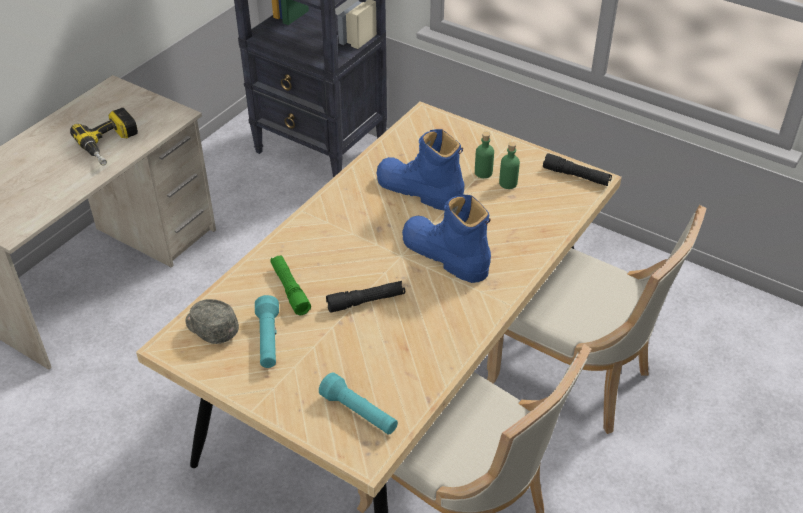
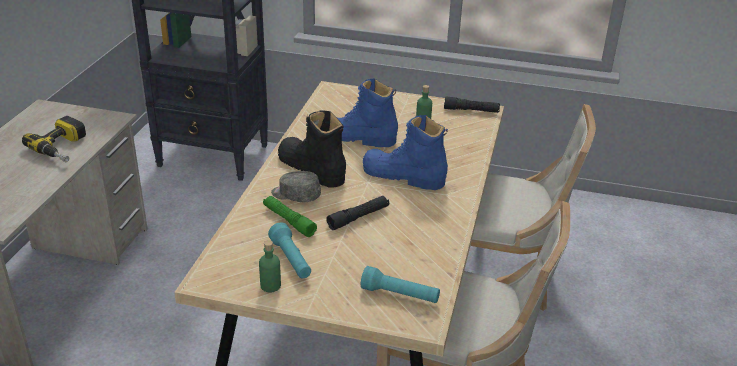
camera: 20 degrees left, 10 degrees down
(211, 328) = (235, 261): grey cap -> grey cap (295, 195)
(347, 224) = (311, 168): none -> black boot
(483, 172) = (400, 118): green bottle -> green bottle (270, 286)

